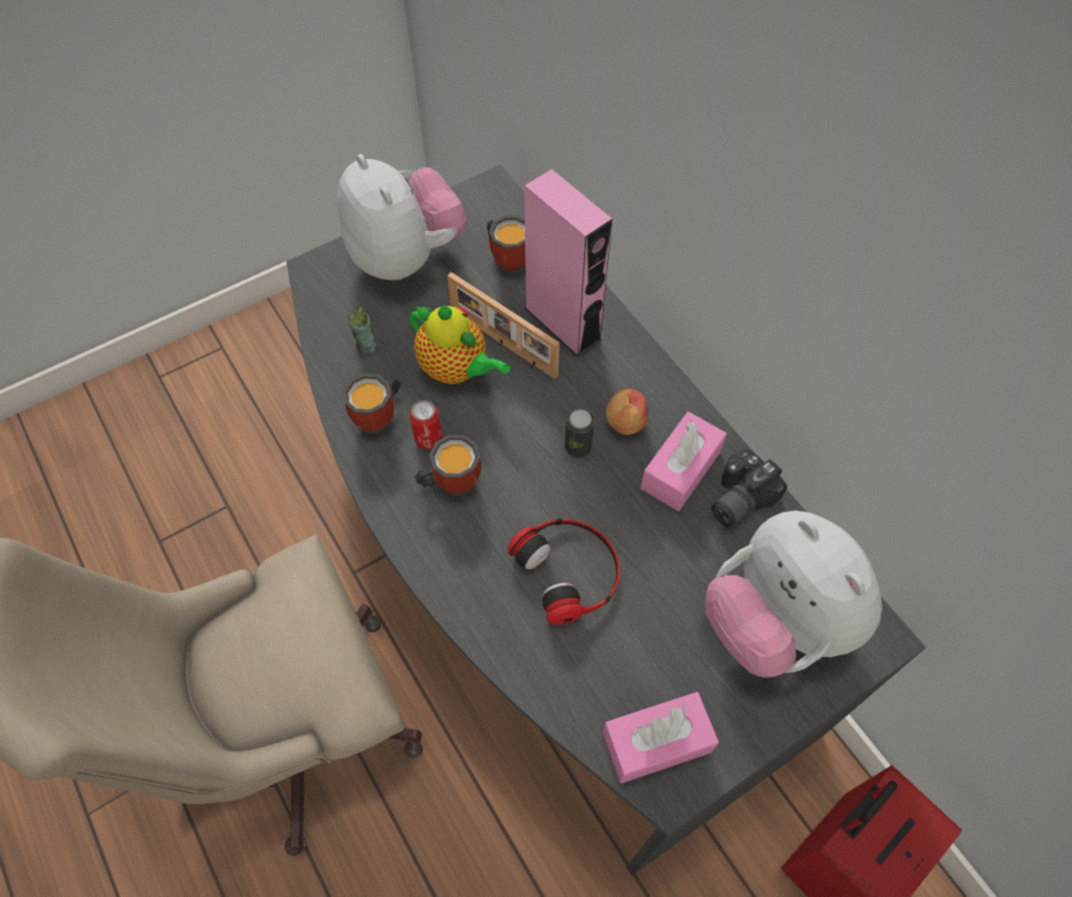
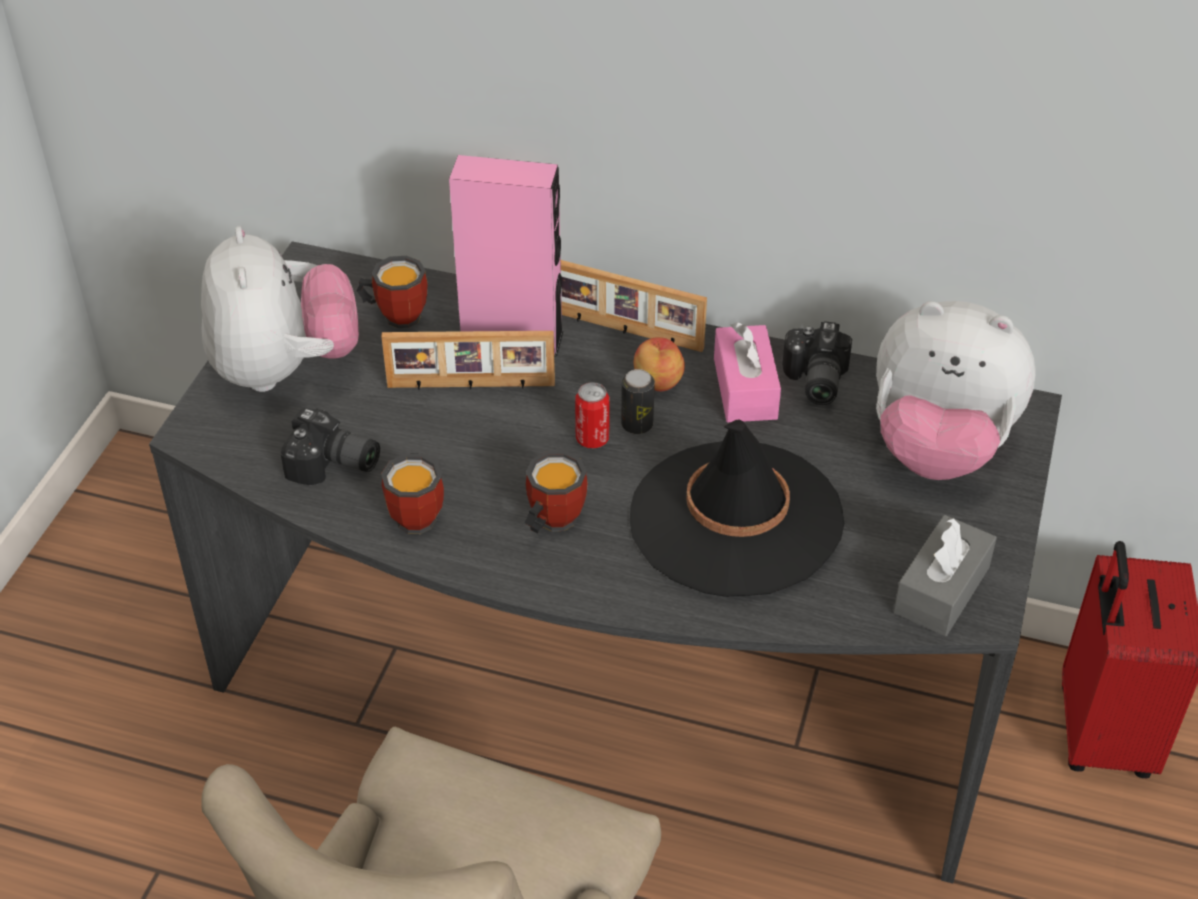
camera: 40 degrees left, 15 degrees down
(366, 347) = (333, 466): cup -> camera
(406, 257) = (284, 369): plush toy -> plush toy turned 60 degrees clockwise
(428, 439) = (488, 501): can -> can (592, 439)
(457, 370) = (451, 432): teapot -> none
(569, 570) = (735, 519): headphones -> black hat
(643, 367) = (626, 331): none -> picture frame
(656, 742) = (941, 590): pink tissue box -> grey tissue box

